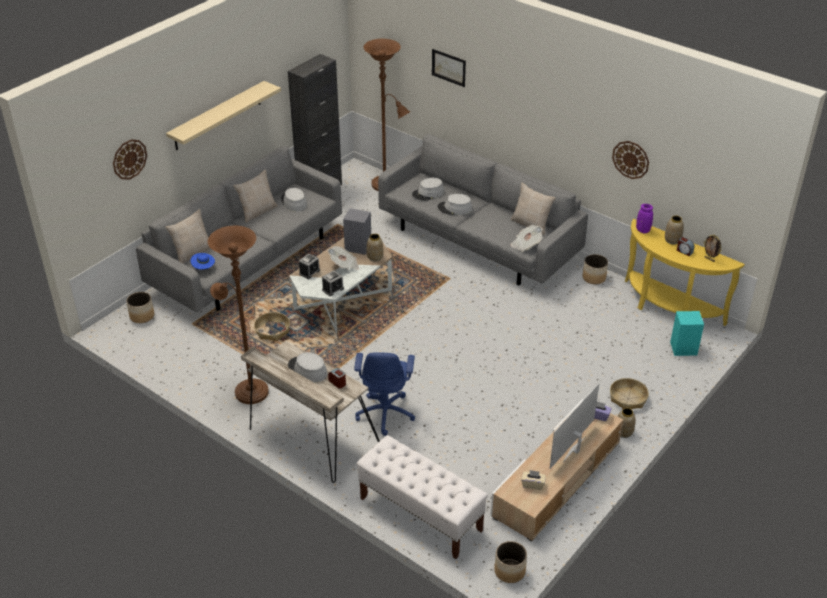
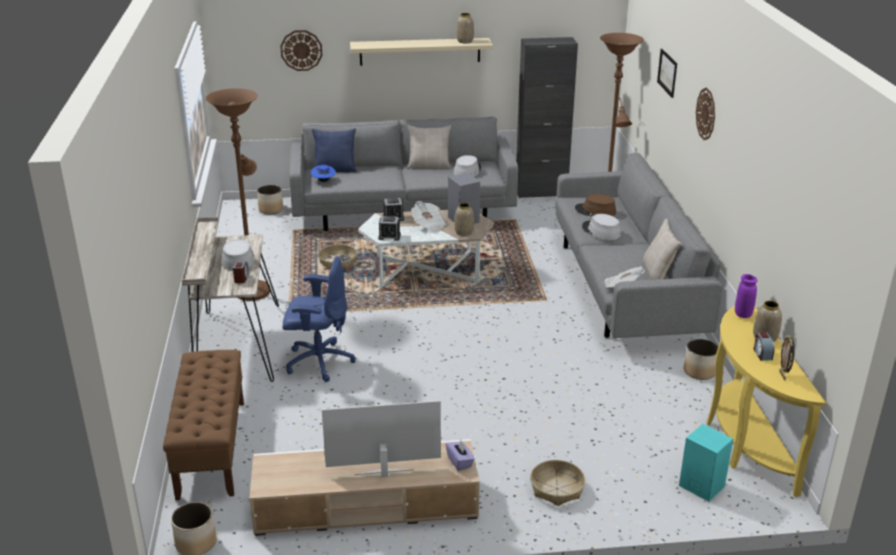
camera: 45 degrees right, 10 degrees down
(193, 253) = (335, 170): beige pillow -> blue pillow
(385, 413) = (318, 362): blue office chair -> blue office chair turned 135 degrees counterclockwise
(420, 514) = (211, 448): white bench -> brown bench
(428, 193) = (595, 211): grey hat -> brown hat
(533, 484) = (297, 472): beige tissue box -> none
(624, 432) = (500, 514): vase -> vase (465, 41)
(630, 159) = (761, 212): wall clock -> wall clock (706, 114)

